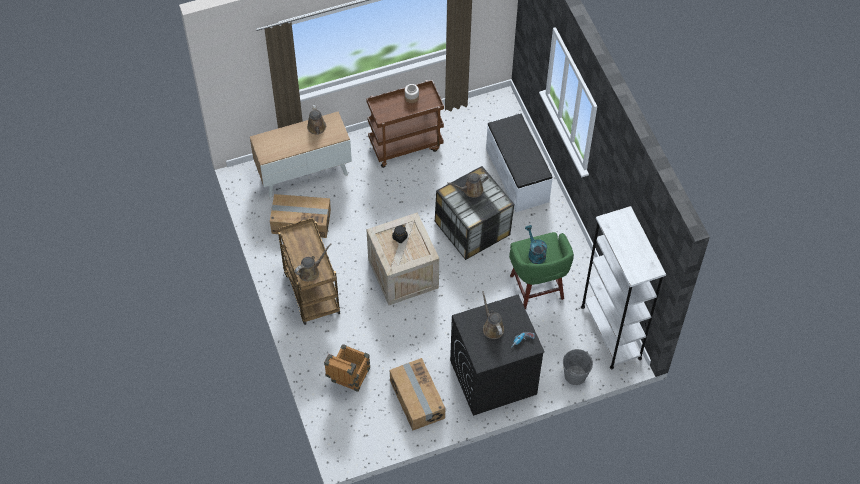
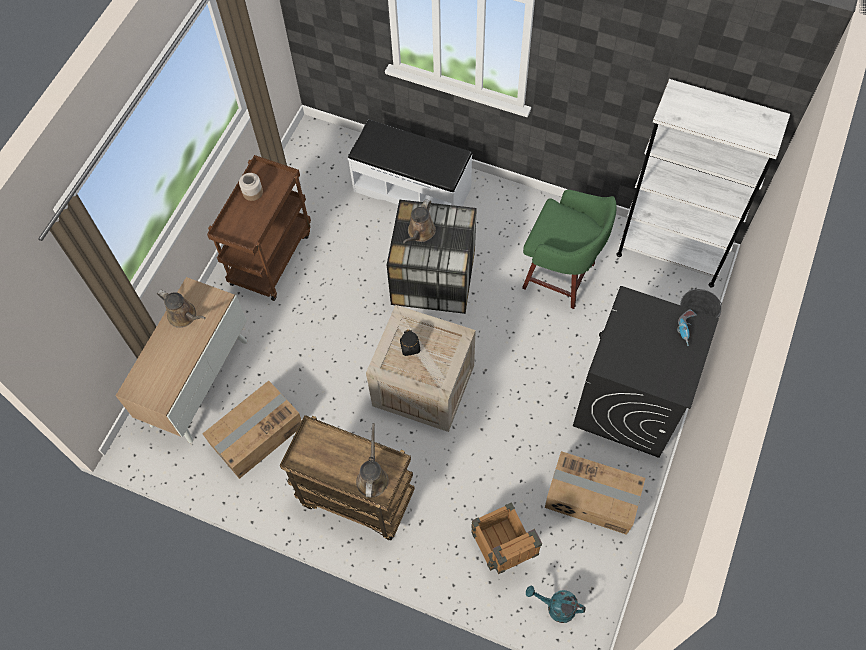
camera: 45 degrees left, 5 degrees up
(492, 327) = (642, 344): brown watering can -> none
(535, 253) = (561, 235): turquoise watering can -> turquoise watering can (555, 607)

